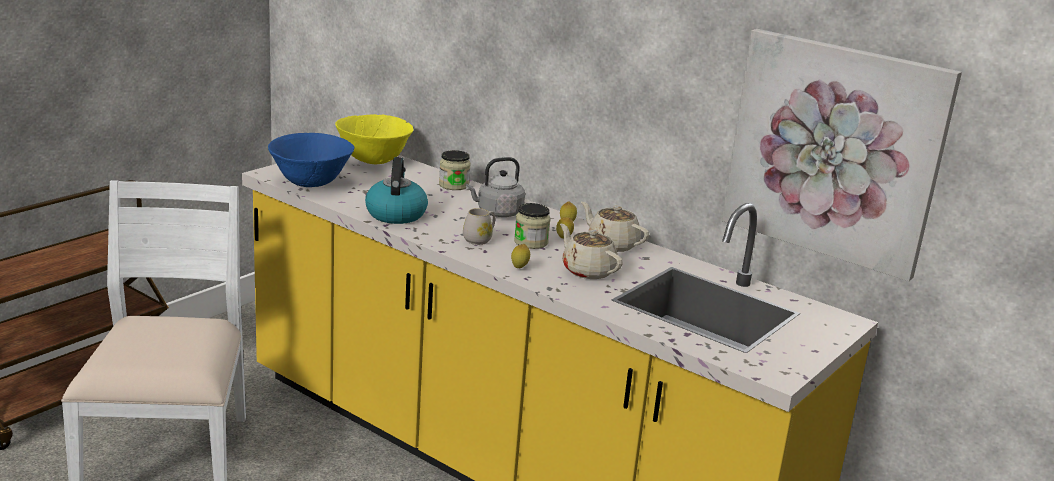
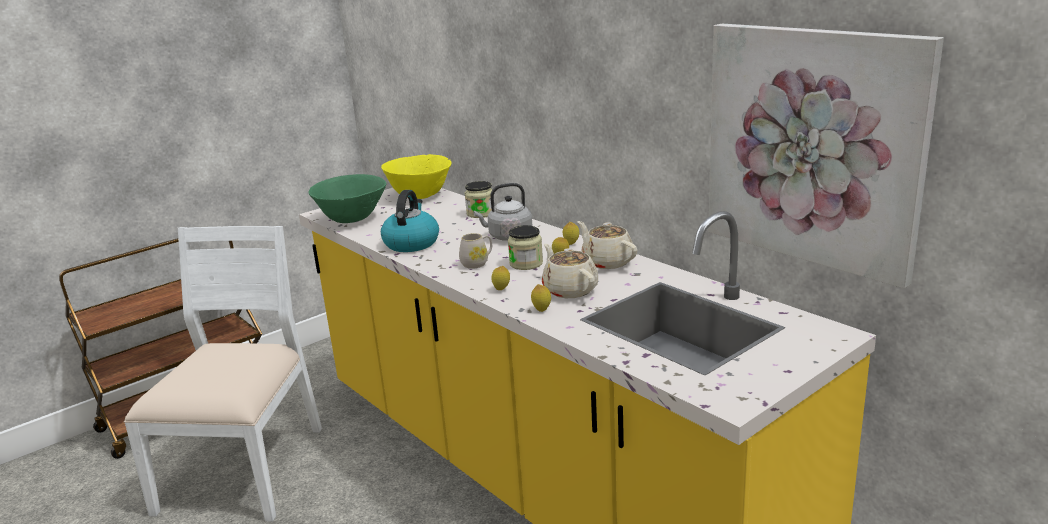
camera: 15 degrees right, 0 degrees up
(311, 183) = (352, 219): blue bowl -> green bowl
(570, 289) = (541, 310): none -> lemon

